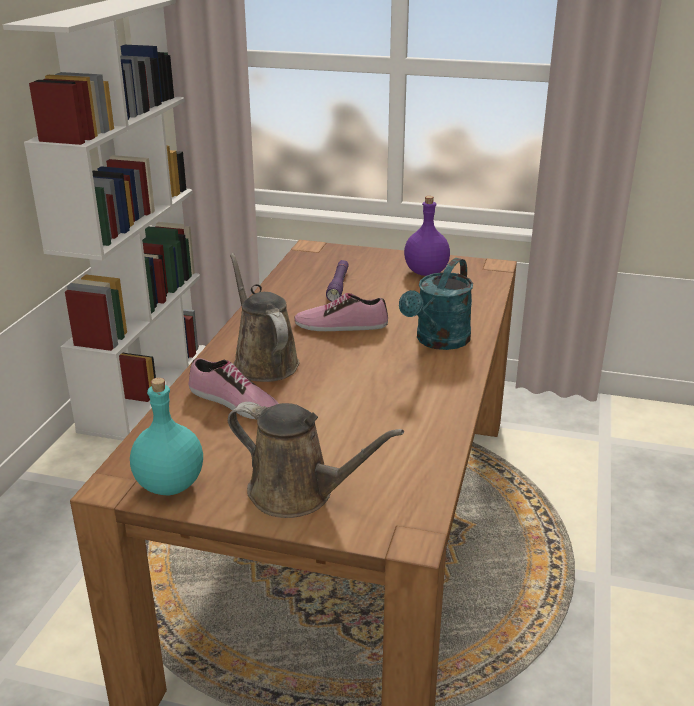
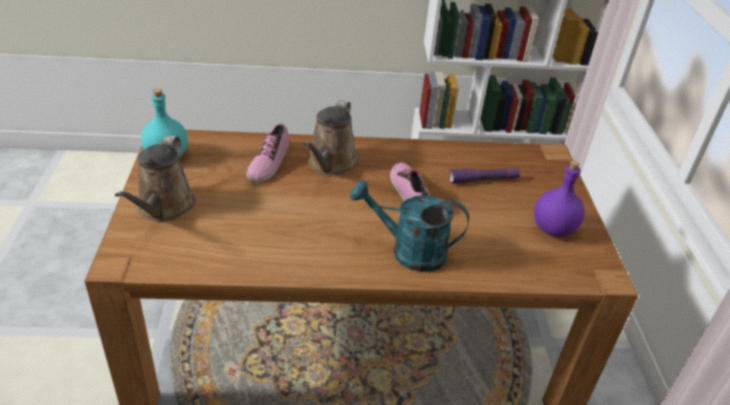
camera: 70 degrees right, 10 degrees up
(263, 362) = (330, 164): brown watering can -> brown watering can turned 150 degrees clockwise

